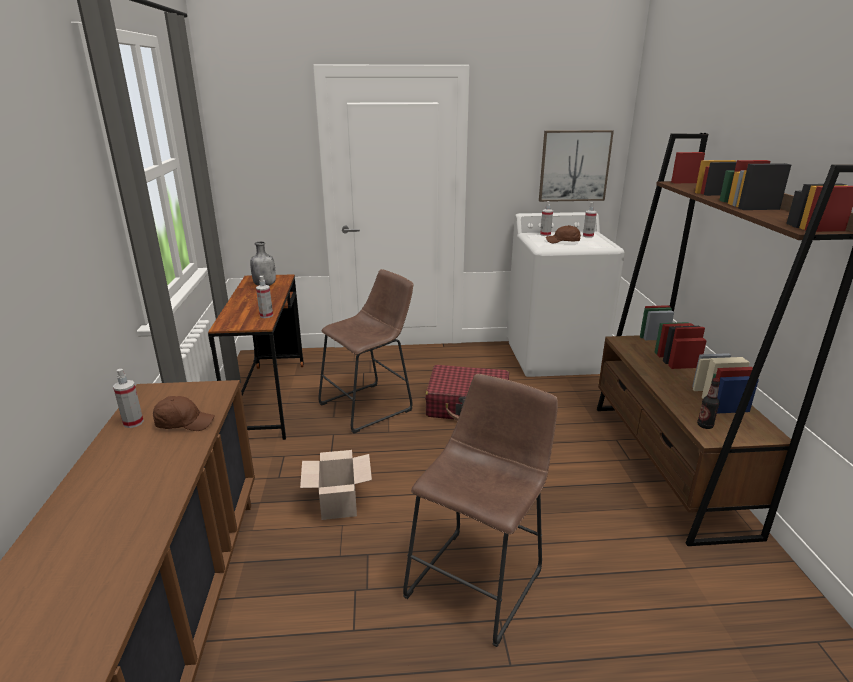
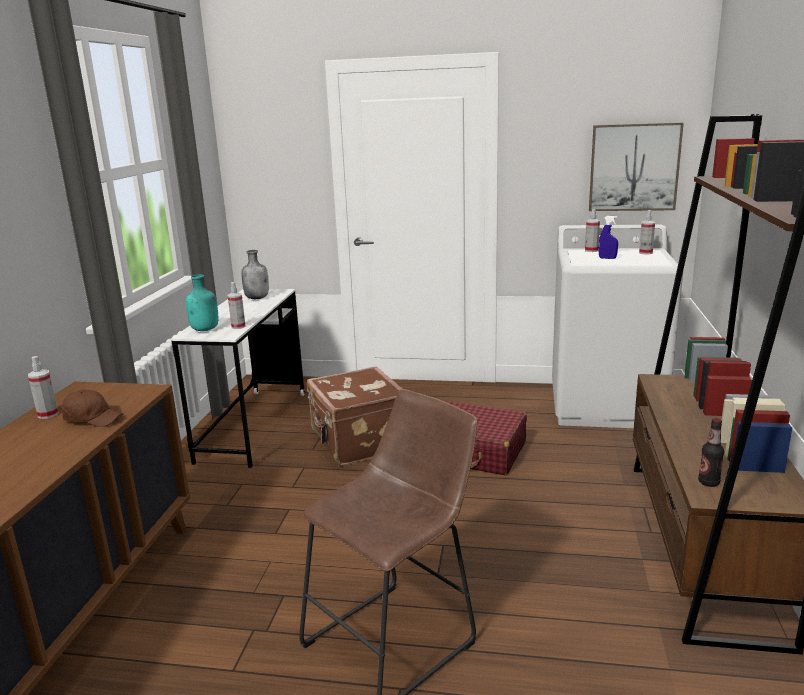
camera: 15 degrees right, 5 degrees down
(236, 320) = (205, 330): none -> turquoise bottle
(269, 399) = (253, 426): brown desk -> white desk
(338, 503) = (276, 538): cardboard box -> none
(370, 406) = (358, 441): brown stool -> brown suitcase
(563, 242) = (607, 258): brown cap -> blue spray bottle

